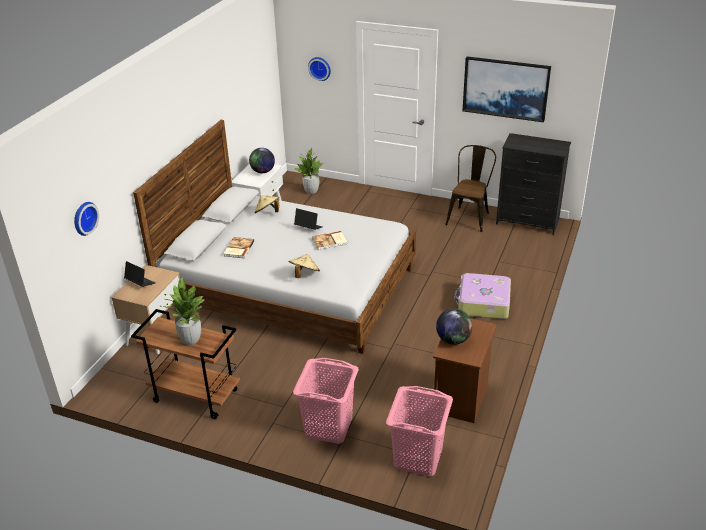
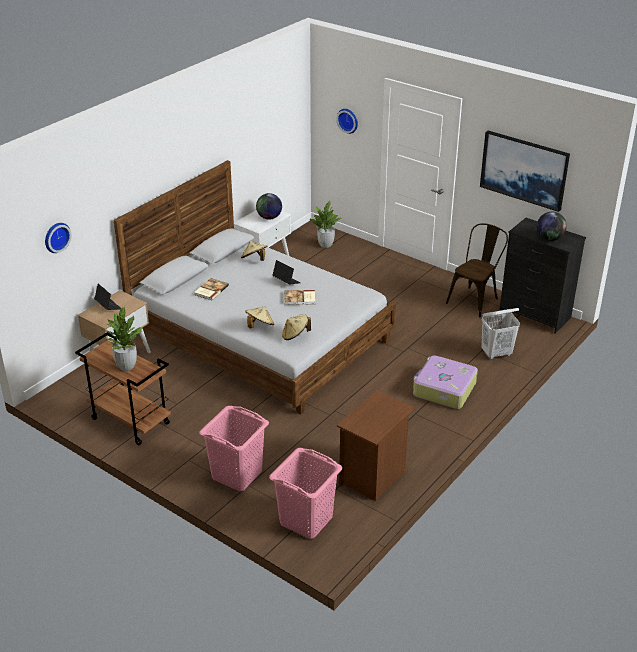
camera: 15 degrees right, 0 degrees up
(343, 277) = (295, 335): none -> beige hat
(453, 340) = (364, 414): globe -> globe (549, 238)
(513, 262) = (496, 353): none -> white laundry basket

